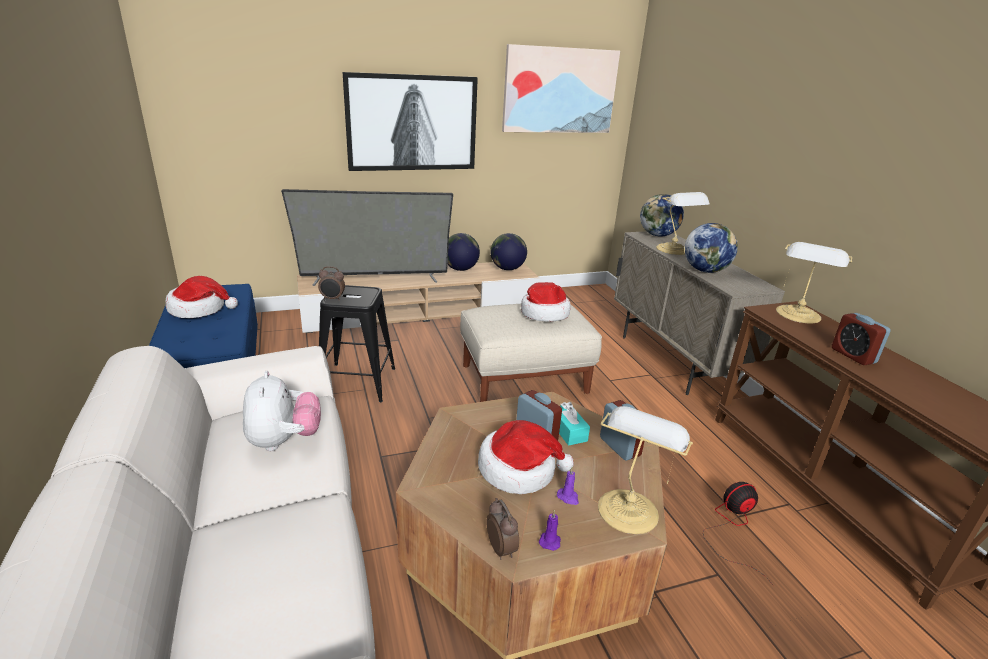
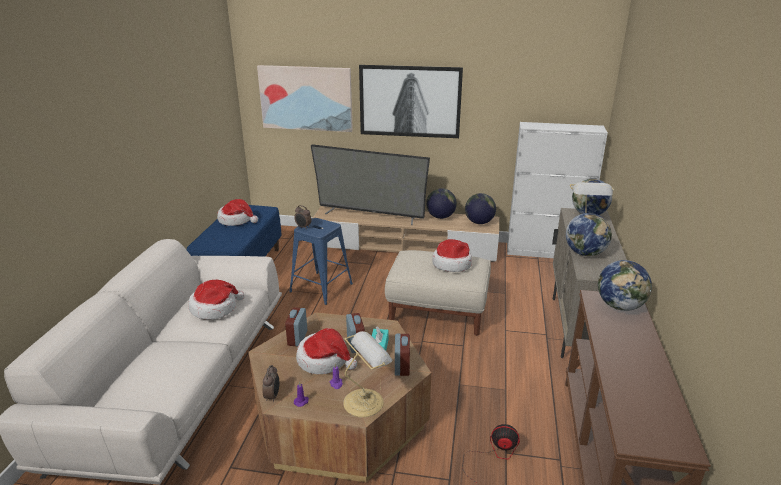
camera: 30 degrees right, 0 degrees up
(284, 441) = (215, 308): plush toy -> hat
(357, 382) = (321, 288): black stool -> blue stool
(559, 90) = (538, 78): picture -> picture (306, 98)
(572, 293) = (545, 252): none -> white cabinet
(798, 315) = (620, 306): table lamp -> globe
(853, 355) = (616, 347): alarm clock -> alarm clock (297, 338)

